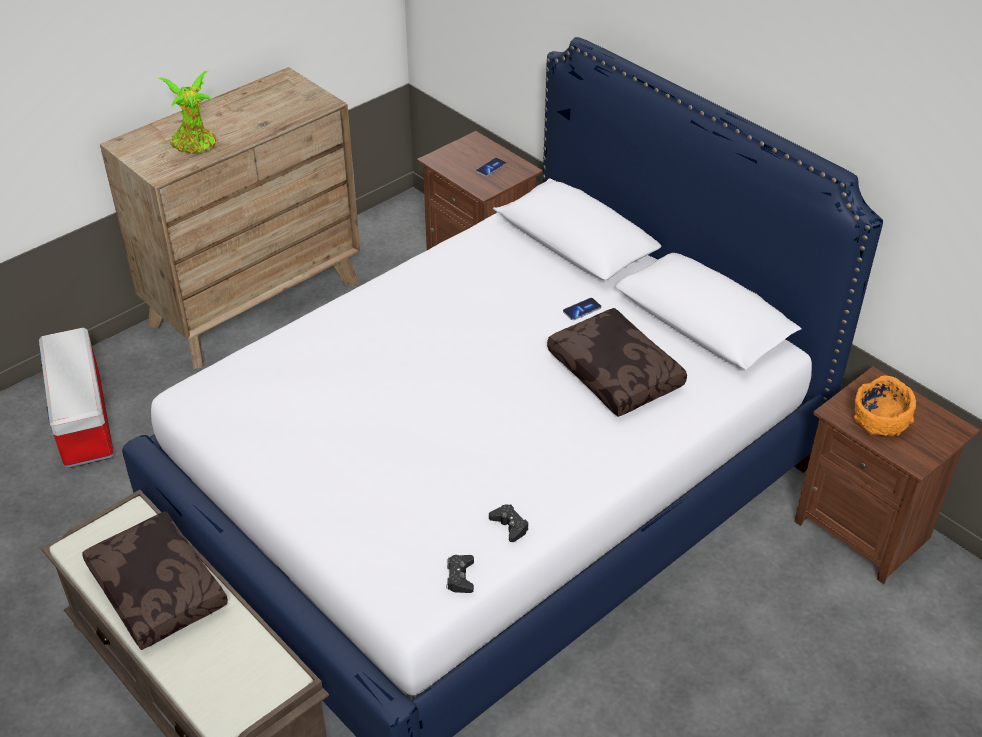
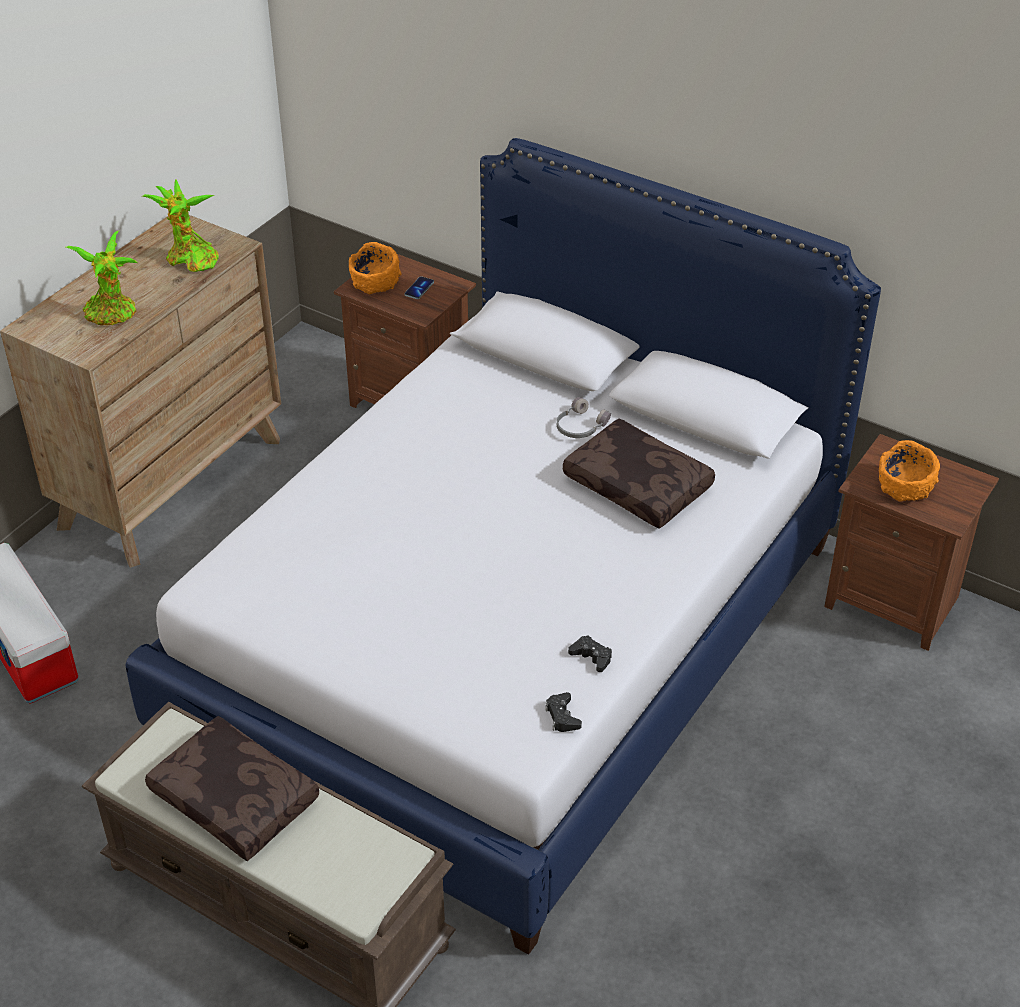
camera: 15 degrees left, 0 degrees up
(280, 109) = (190, 260): none -> potted plant
(455, 158) = (375, 284): none -> orange bowl
(582, 310) = (580, 426): phone -> grey headphones

